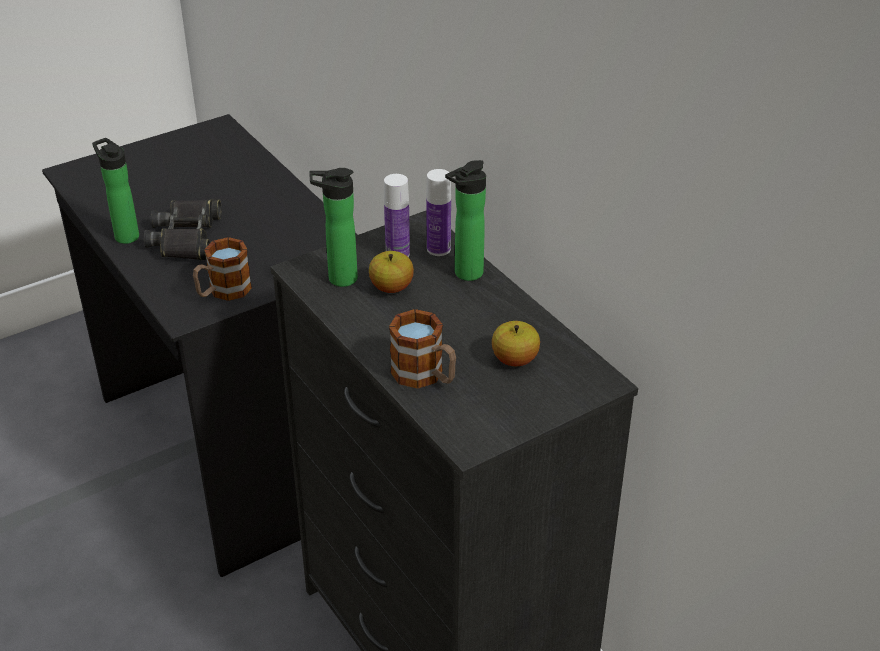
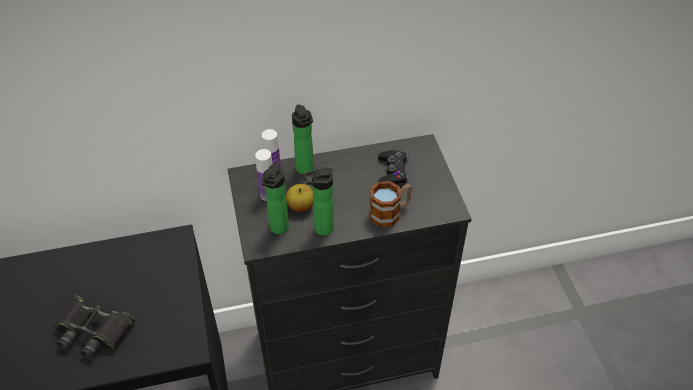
camera: 70 degrees left, 10 degrees up
(125, 235) = (61, 372): bottle -> bottle (321, 229)
(223, 292) = (175, 320): mug -> none
(514, 360) = (392, 172): apple -> black game controller

